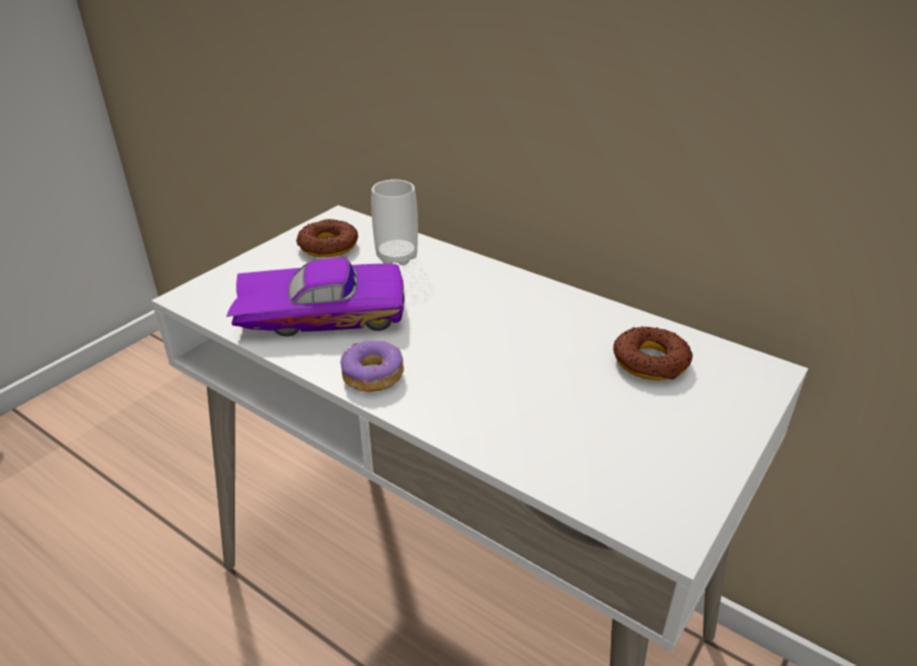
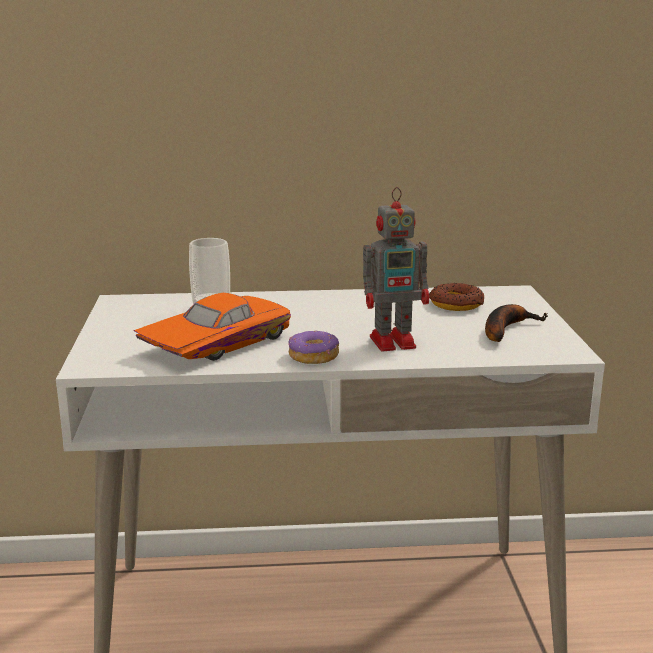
camera: 40 degrees left, 15 degrees down
(322, 310) = (213, 343): purple toy car -> orange toy car
(328, 246) = (144, 315): donut -> none
(485, 393) = (395, 342): none -> toy robot
(647, 437) = (506, 329): none -> banana

